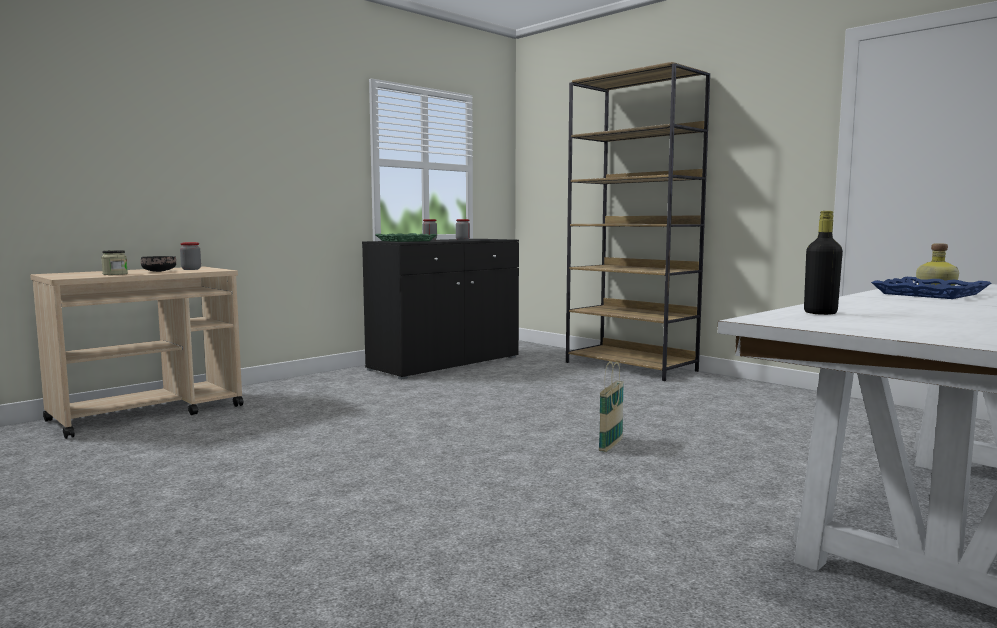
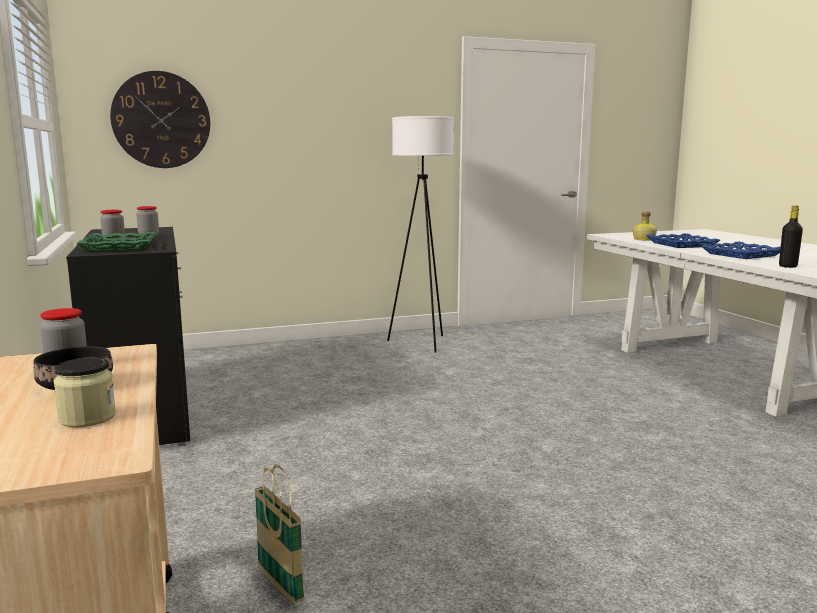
camera: 65 degrees left, 5 degrees up
(566, 159) = (161, 120): none -> wall clock
(611, 445) = (540, 407): basket -> basket (280, 585)
(631, 366) = (304, 348): brown bookcase -> none
(726, 389) = (421, 343): none -> white floor lamp
(897, 304) = (741, 254): none -> blue tray

